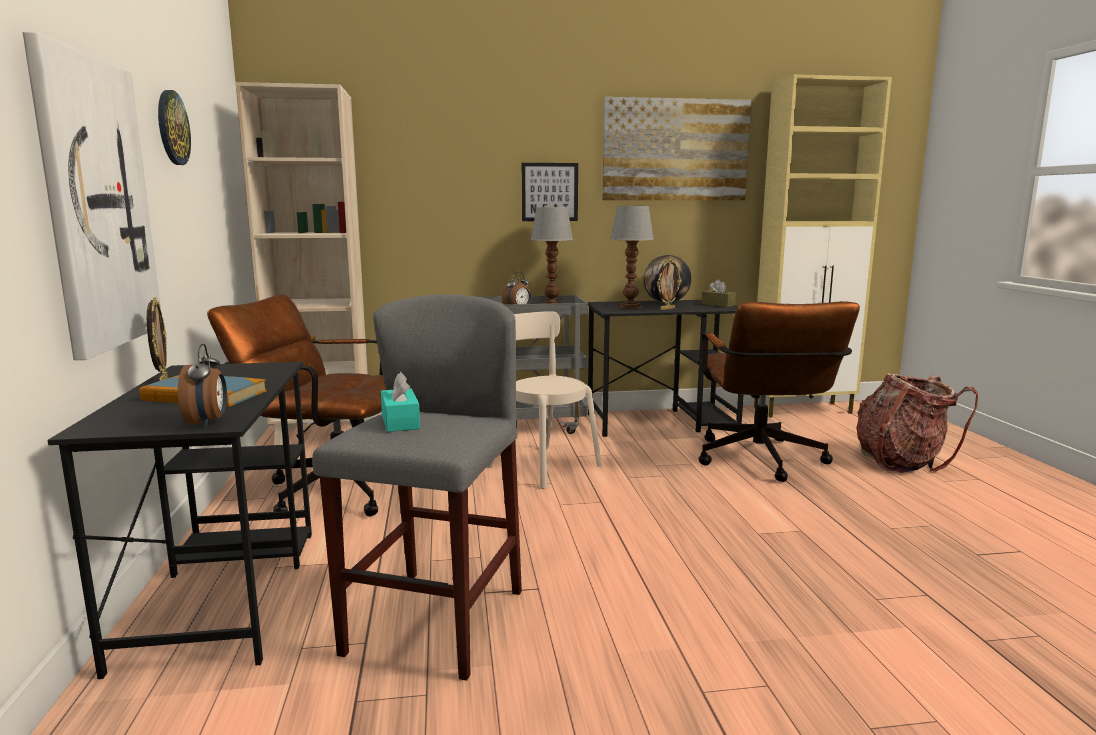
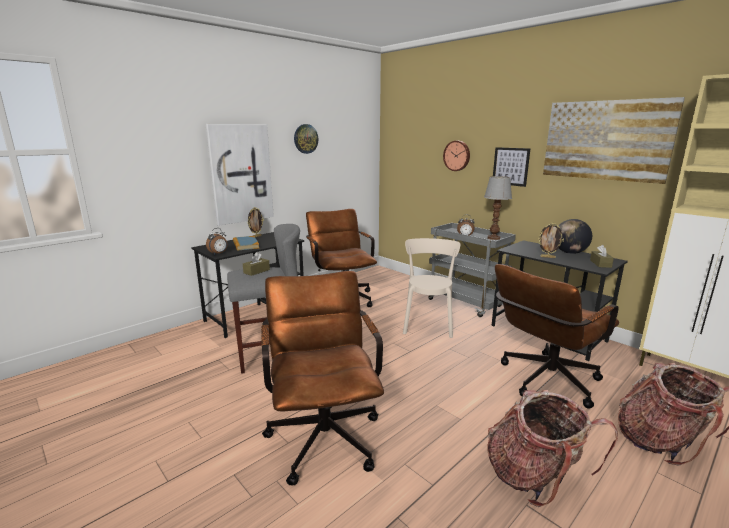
camera: 55 degrees right, 5 degrees up
(324, 436) = (384, 276): beige bookcase -> none
(400, 421) = (256, 271): turquoise tissue box -> brown tissue box
(448, 179) = (457, 155): none -> wall clock
(629, 307) = (531, 249): table lamp -> none
(760, 640) = (323, 432): none -> brown office chair
(934, 533) = (535, 478): none -> backpack

